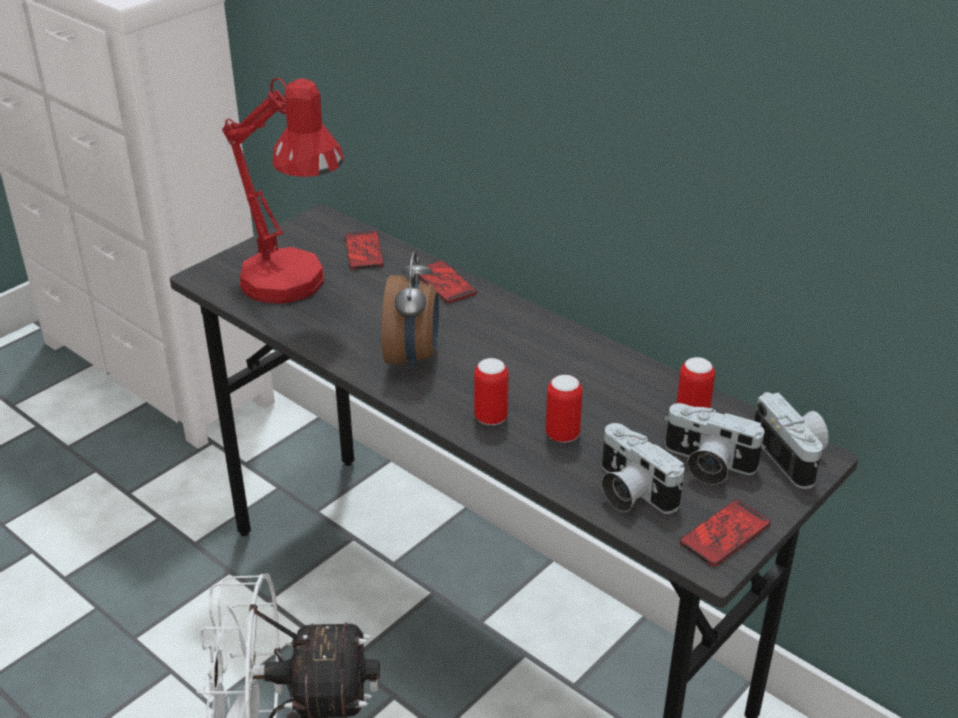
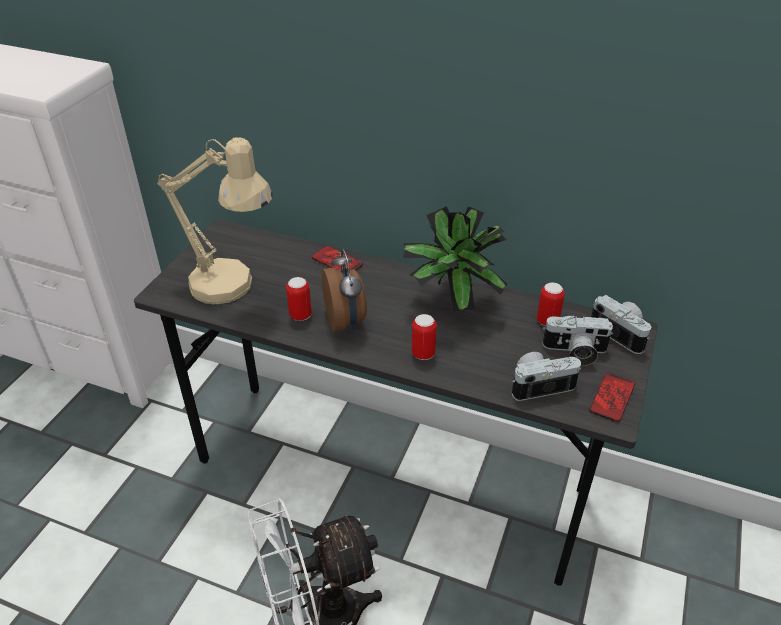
camera: 20 degrees left, 5 degrees up
(294, 288) = (232, 288): red table lamp -> beige table lamp
(364, 251) = (267, 249): phone -> none
(562, 435) = (475, 354): can -> can (300, 315)
(565, 365) = (450, 304): none -> potted plant
(630, 492) = (540, 384): camera -> camera turned 135 degrees clockwise

